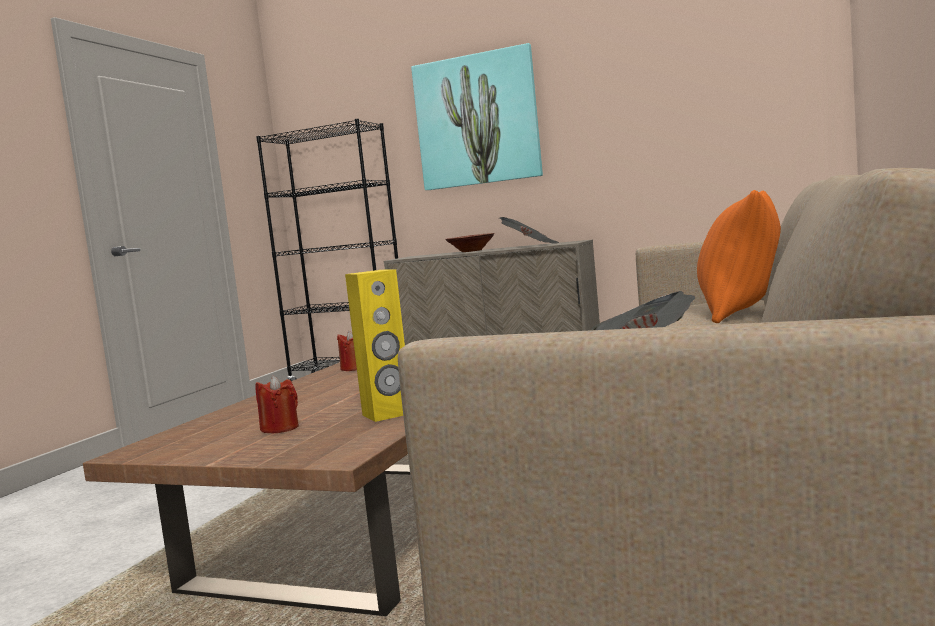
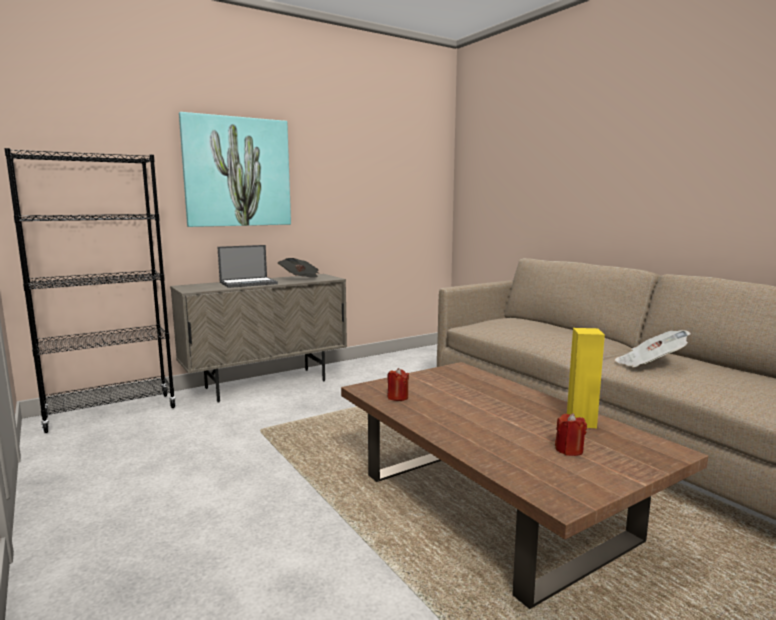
camera: 55 degrees left, 5 degrees up
(471, 251) = (249, 283): brown bowl -> laptop
(741, 313) = (567, 330): orange pillow -> none

